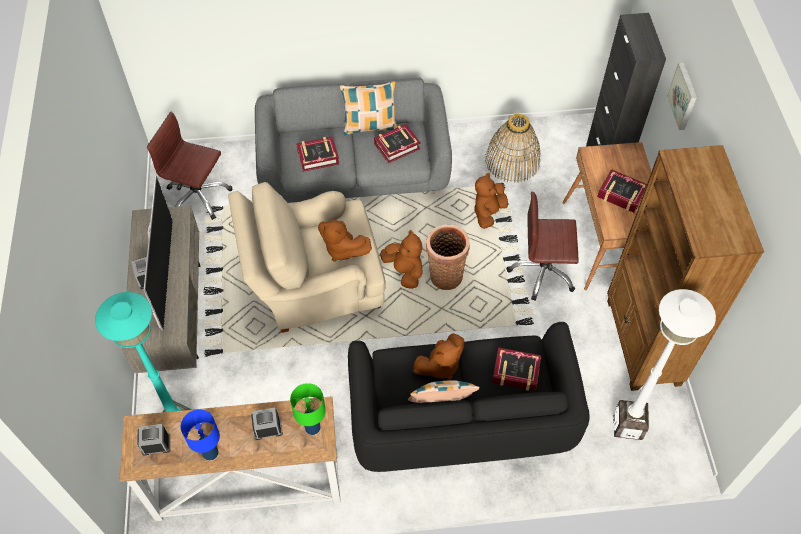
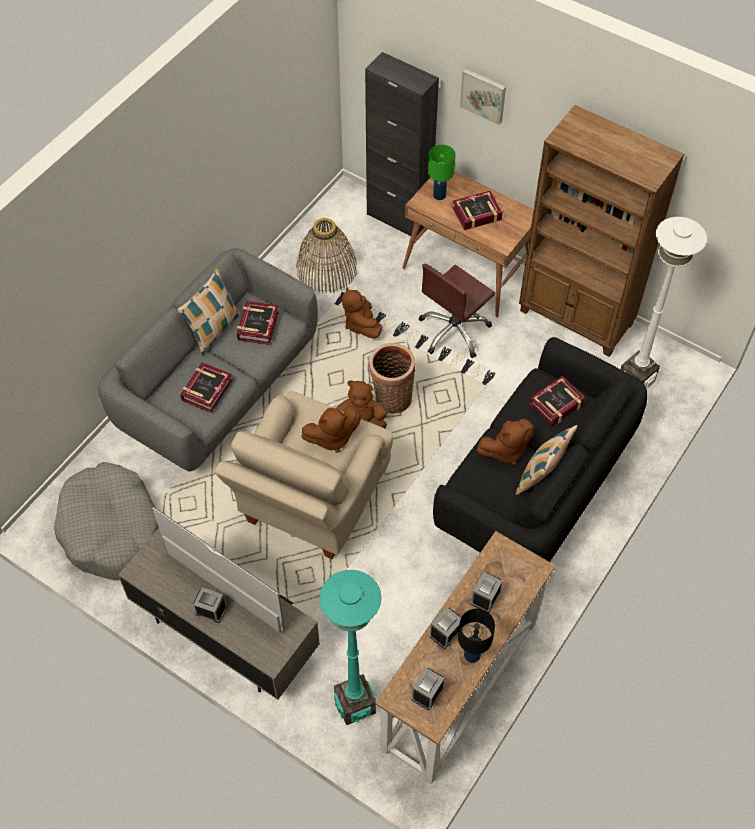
camera: 50 degrees left, 0 degrees up
(198, 197) = (111, 529): brown office chair -> grey dog bed
(210, 453) = (471, 655): blue table lamp -> black table lamp
(216, 422) = (445, 632): none -> alarm clock
(313, 427) = (513, 563): green table lamp -> green table lamp (439, 195)
(440, 366) = (505, 450): brown plush toy -> brown plush toy turned 60 degrees clockwise

